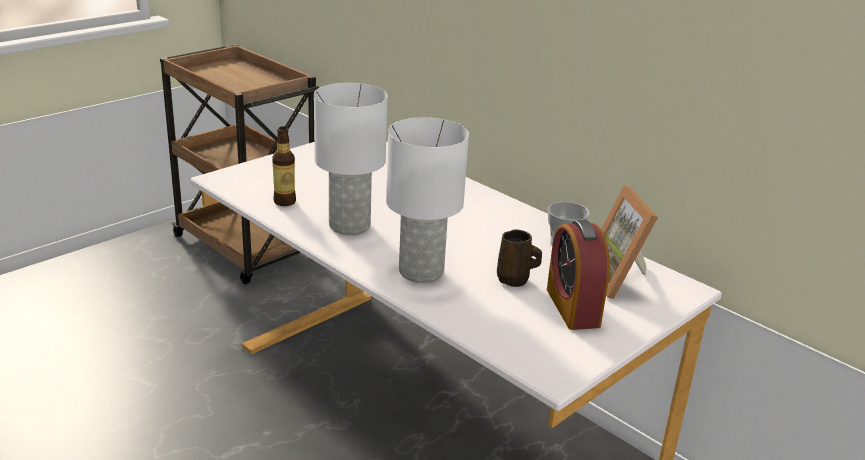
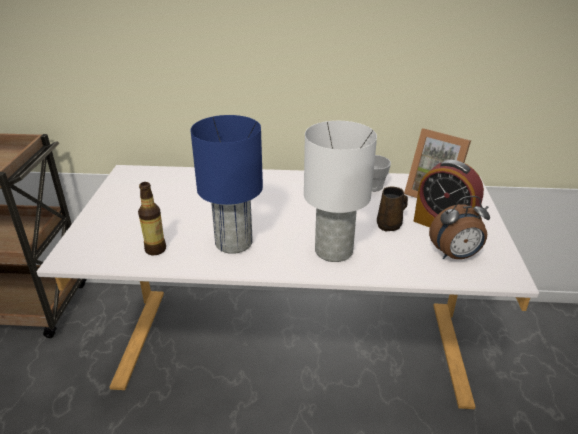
camera: 40 degrees left, 5 degrees up
(350, 225) = (234, 242): white table lamp -> blue table lamp
(530, 334) = (455, 256): none -> alarm clock

